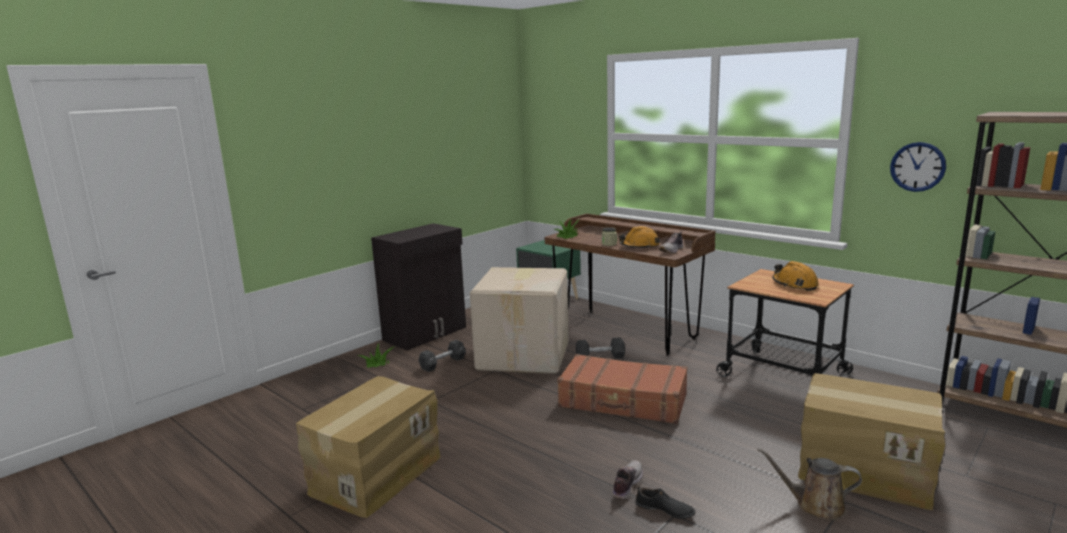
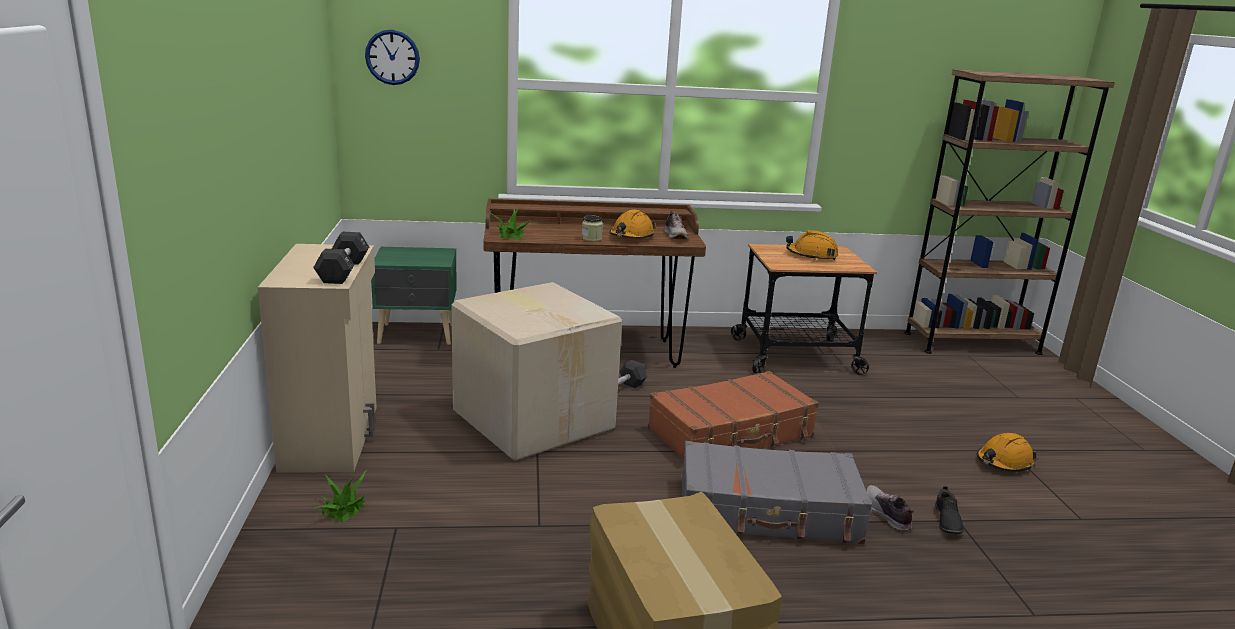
camera: 50 degrees left, 5 degrees up
(426, 333) = (332, 437): black cabinet -> beige cabinet
(443, 363) = (450, 470): black dumbbell -> black dumbbell (343, 271)
(553, 447) = (768, 511): none -> grey suitcase
(664, 510) = (946, 521): black shoe -> black shoe turned 120 degrees clockwise
(815, 505) = (1003, 462): brown watering can -> orange hard hat
(865, 471) = (976, 419): cardboard box -> none
(917, 167) = (888, 121): wall clock -> wall clock (392, 57)

